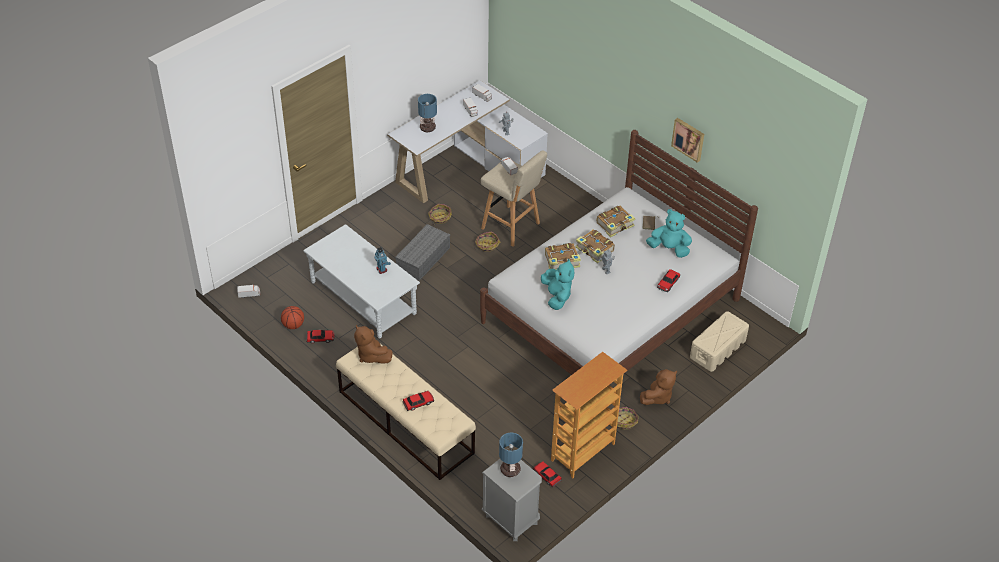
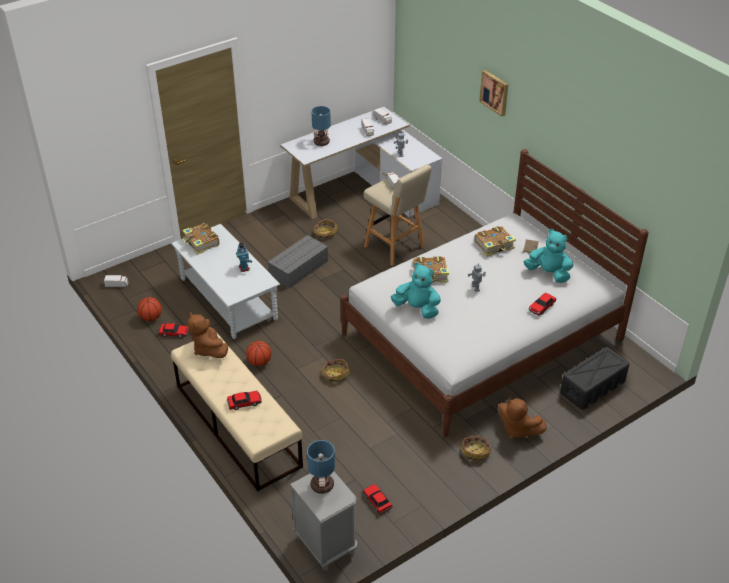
camera: 10 degrees right, 5 degrees down
(410, 359) = (259, 362): none -> basketball
(486, 245) = (366, 262): basket -> basket (335, 374)
(557, 296) = (417, 308): turquoise plush toy -> turquoise plush toy turned 60 degrees counterclockwise
(583, 453) = (423, 480): bookcase -> none
(594, 250) = (467, 267): book -> book (201, 243)
(657, 396) = (517, 429): brown plush toy -> brown plush toy turned 75 degrees clockwise
(688, 139) = (579, 156): picture -> picture (495, 92)
(717, 349) = (592, 387): beige storage box -> black storage box

